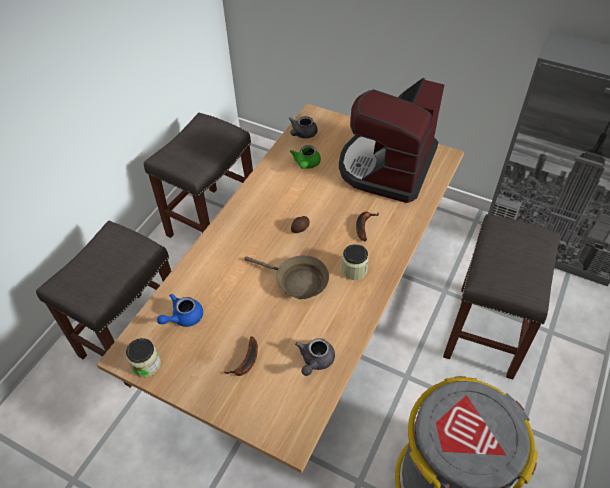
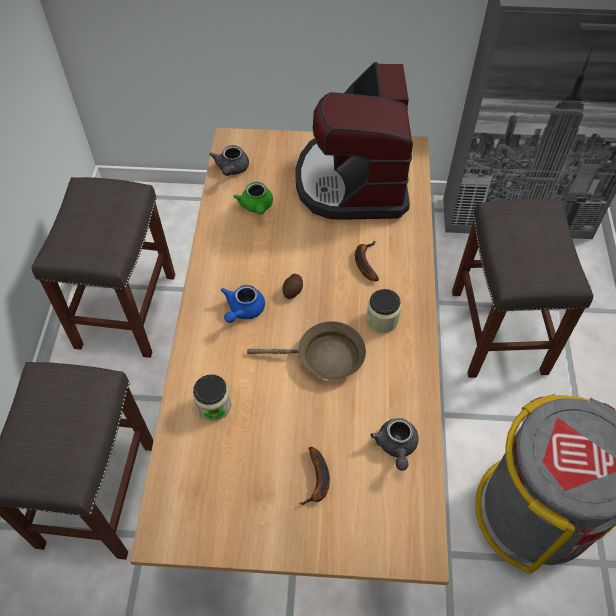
camera: 25 degrees left, 5 degrees up
(146, 364) = (196, 534): jar -> jar (214, 405)
(183, 317) = (210, 455): blue teapot -> blue teapot (243, 310)

